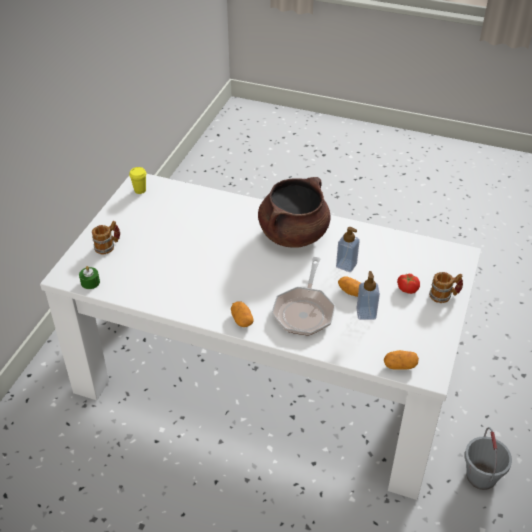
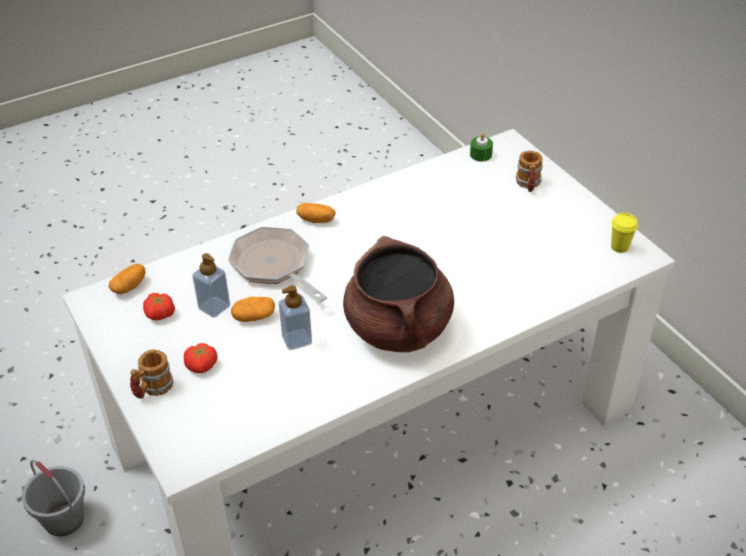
camera: 130 degrees right, 0 degrees up
(400, 333) = (160, 314): none -> tomato

